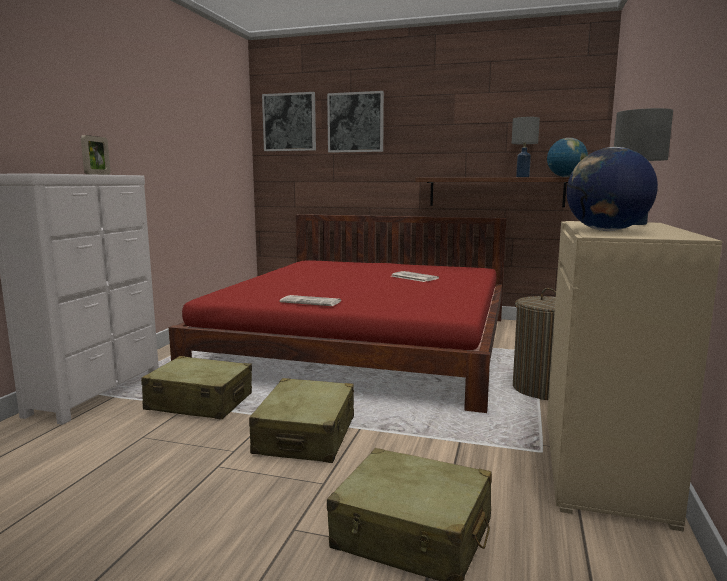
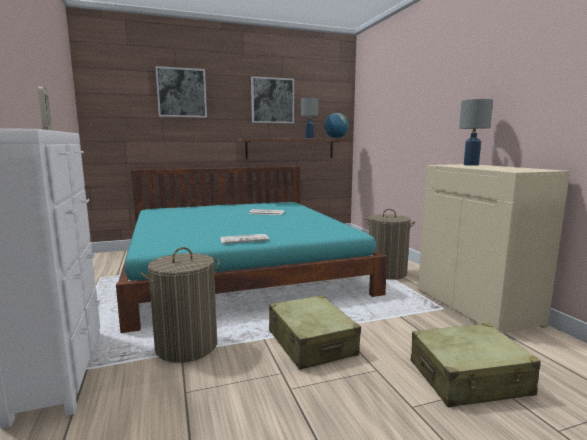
camera: 35 degrees left, 0 degrees up
(200, 402) = (186, 346): beige suitcase -> laundry basket
(289, 122) = (117, 88): picture -> picture (272, 100)
(365, 343) = (239, 268): red bed -> turquoise bed
(606, 230) = (497, 169): globe -> none

